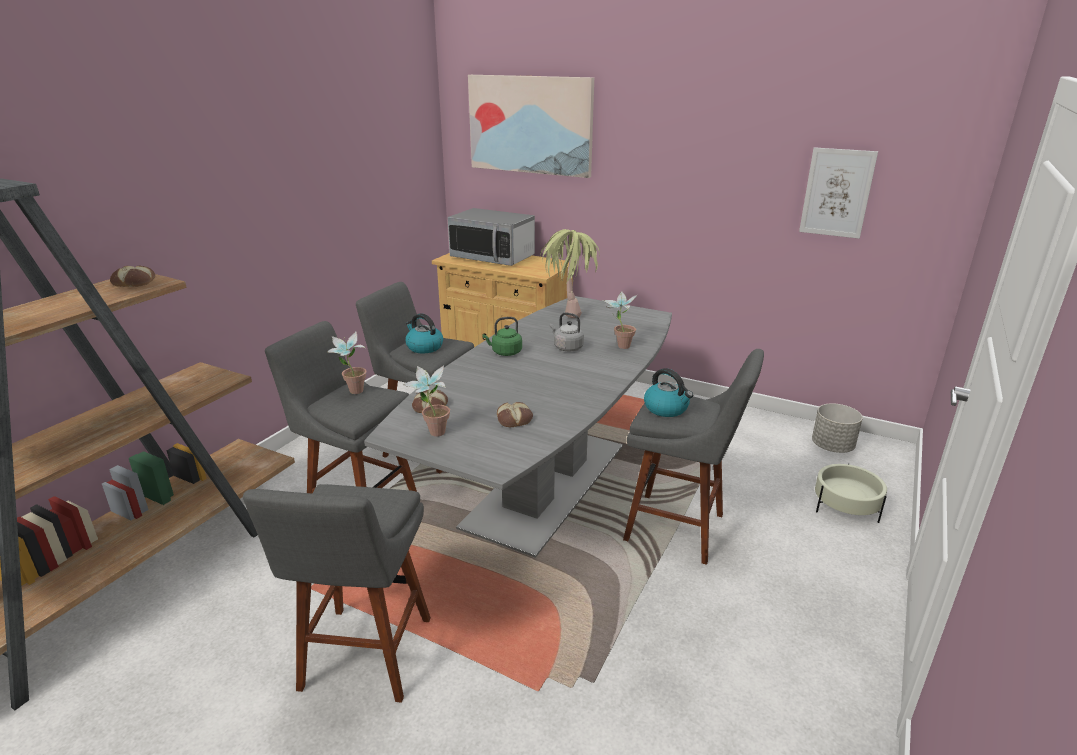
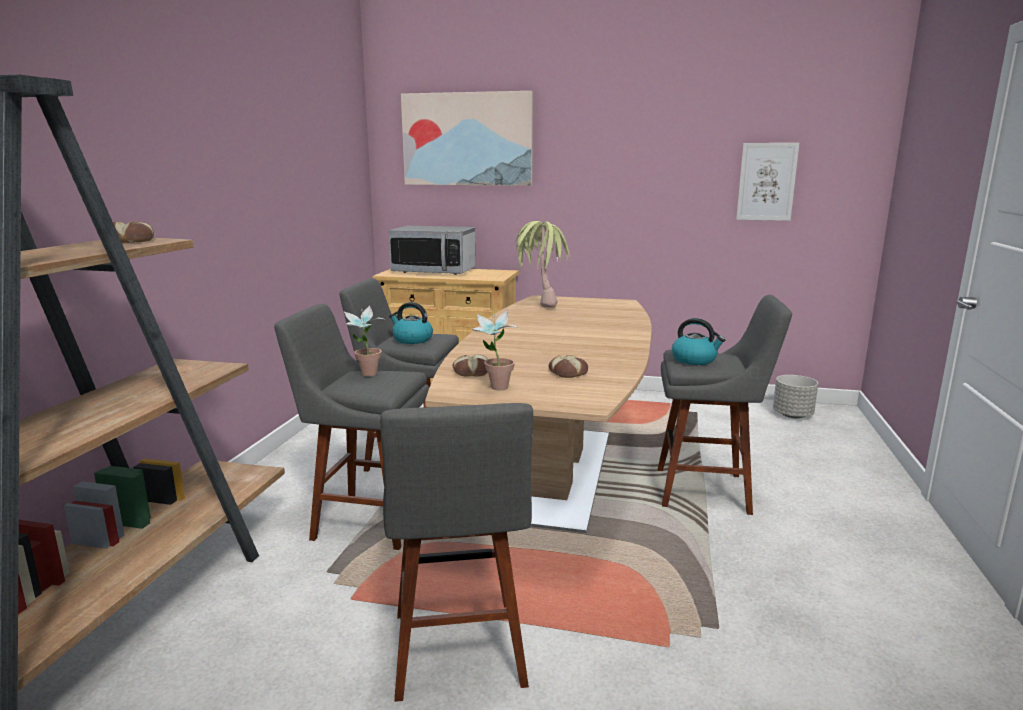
camera: 15 degrees left, 10 degrees down
(505, 352) = (508, 332): green kettle -> none
(546, 485) = (555, 473): grey dining table -> brown dining table
(567, 347) = (565, 325): grey kettle -> none
(619, 346) = (613, 321): potted plant -> none
(845, 507) = (837, 456): beige planter -> none

